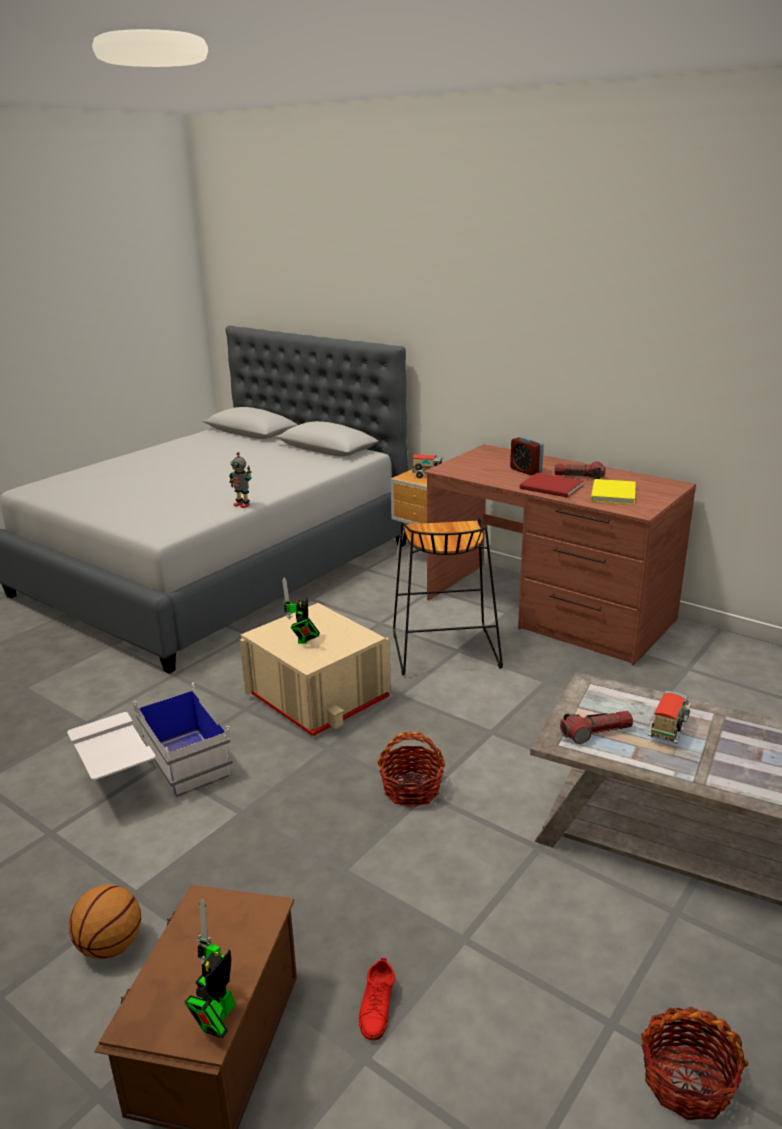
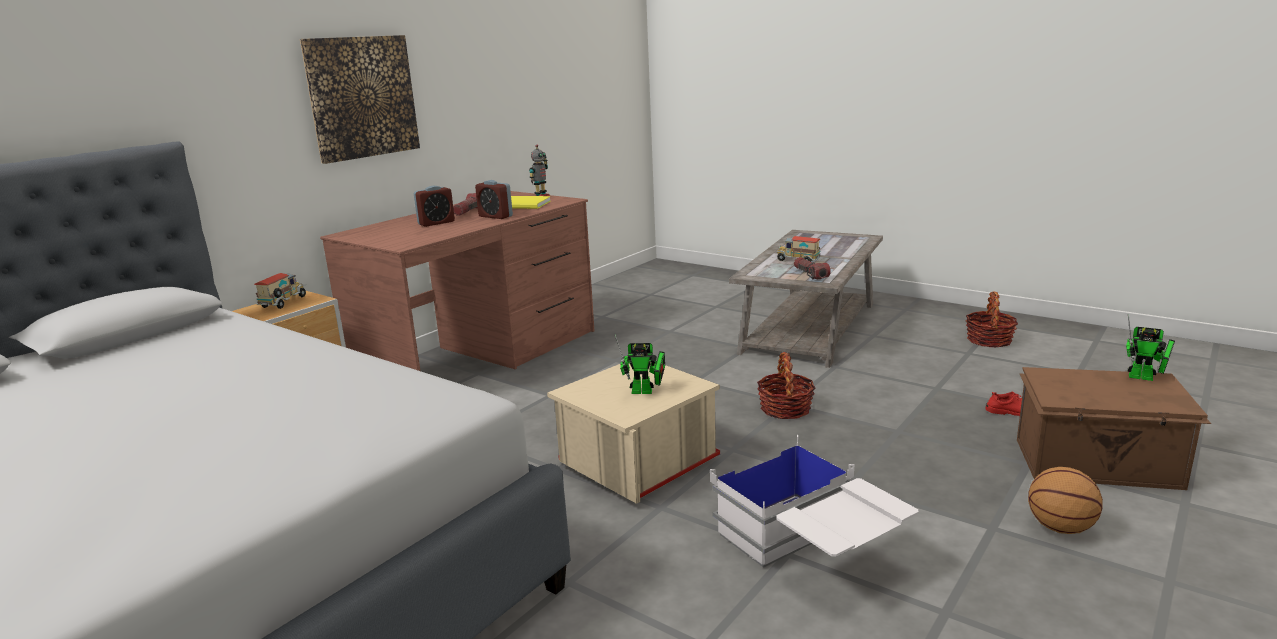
camera: 90 degrees left, 5 degrees down
(242, 505) = (370, 362): toy robot -> toy robot (541, 196)
(443, 649) = (546, 401): black stool -> none
(547, 343) = (362, 97): none -> picture
(552, 488) = (495, 216): red book -> alarm clock

